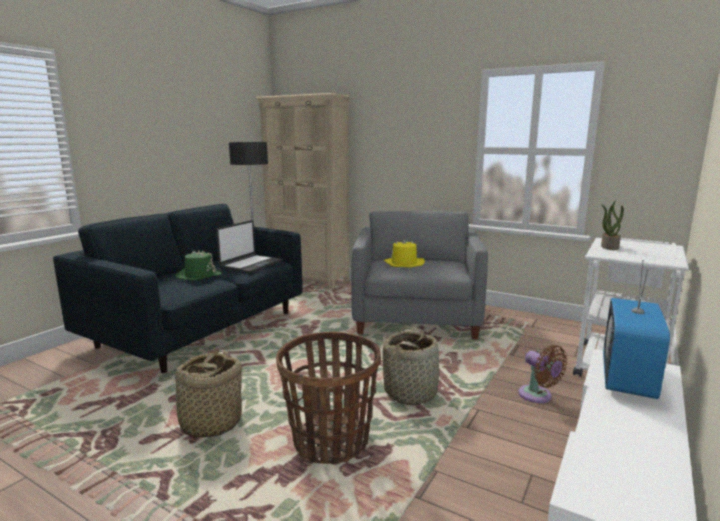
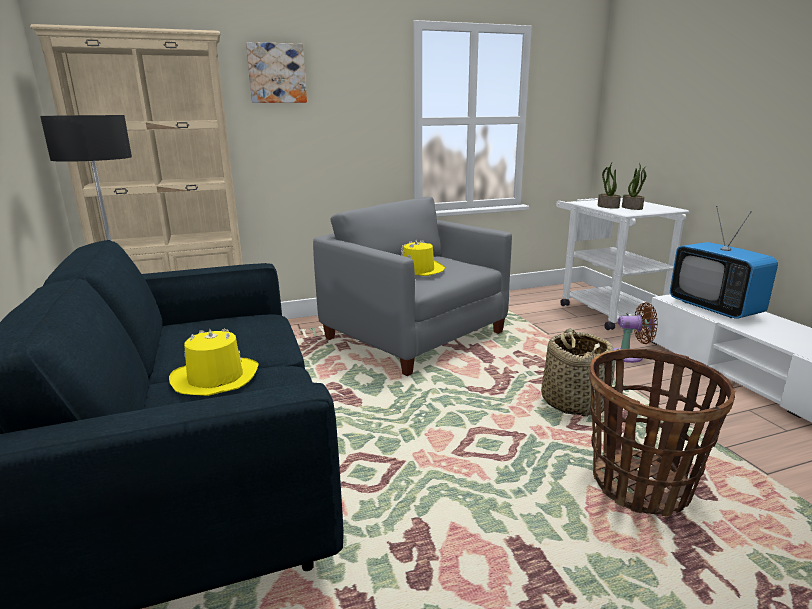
camera: 50 degrees left, 5 degrees up
(198, 275) = (215, 378): green hat -> yellow hat
(210, 423) = (529, 565): basket -> none
(251, 264) = (240, 333): laptop -> none
(381, 115) = (276, 73): none -> picture
(630, 252) = (632, 208): none -> potted plant

